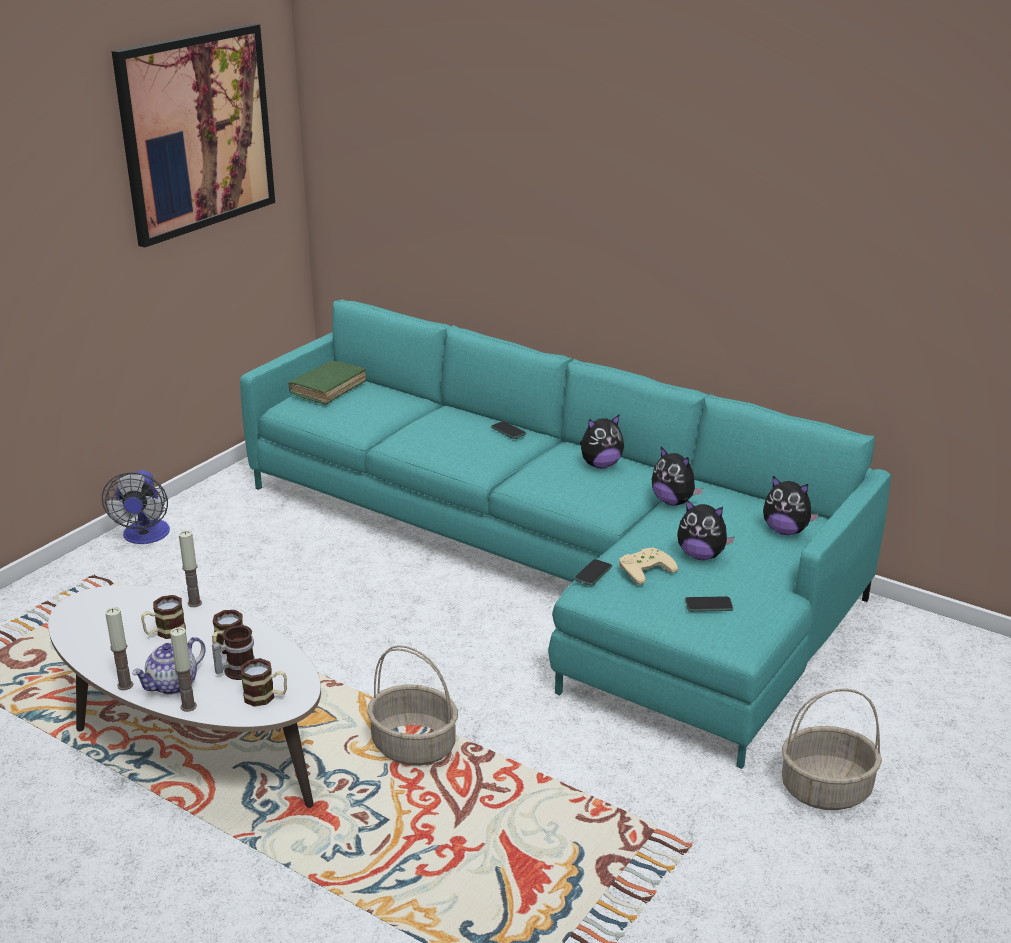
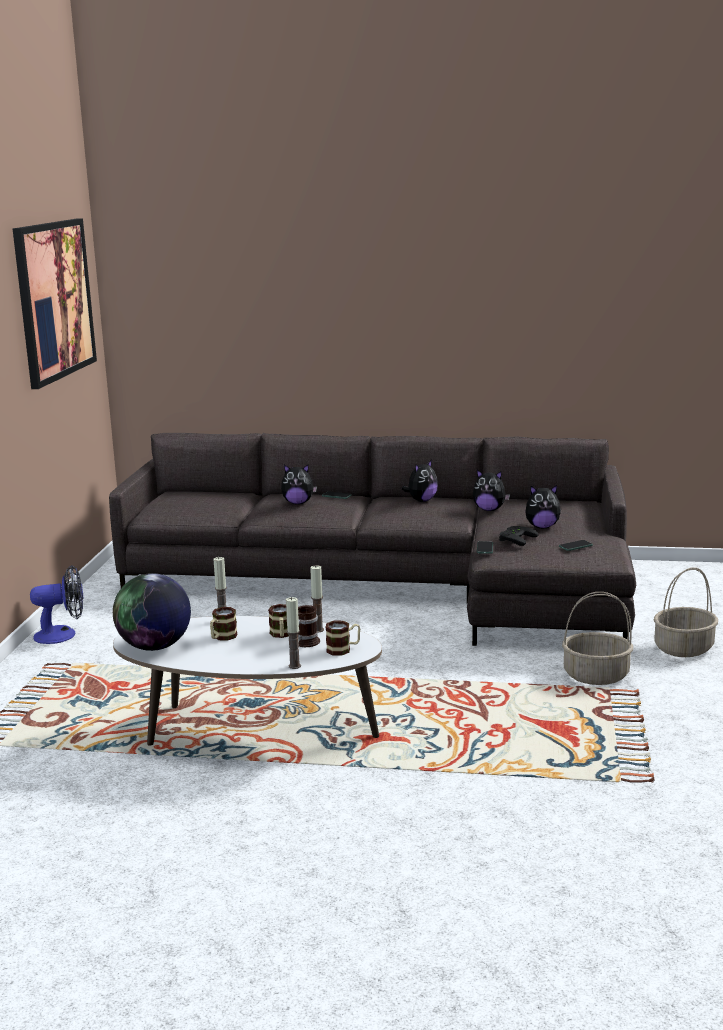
camera: 25 degrees left, 10 degrees down
(87, 625) = (155, 647): none -> globe
(125, 685) = (231, 667): candle -> candle (318, 630)
(145, 536) = (63, 634): fan -> fan turned 75 degrees counterclockwise
(173, 685) = (267, 659): teapot -> none
(328, 389) = (173, 497): green book -> none
(415, 746) = (411, 691): basket -> basket (596, 675)
(556, 563) = (395, 585): turquoise sofa -> grey sofa
(644, 568) = (515, 538): beige game controller -> black game controller
(785, 531) = (574, 509): plush toy -> plush toy (298, 503)

